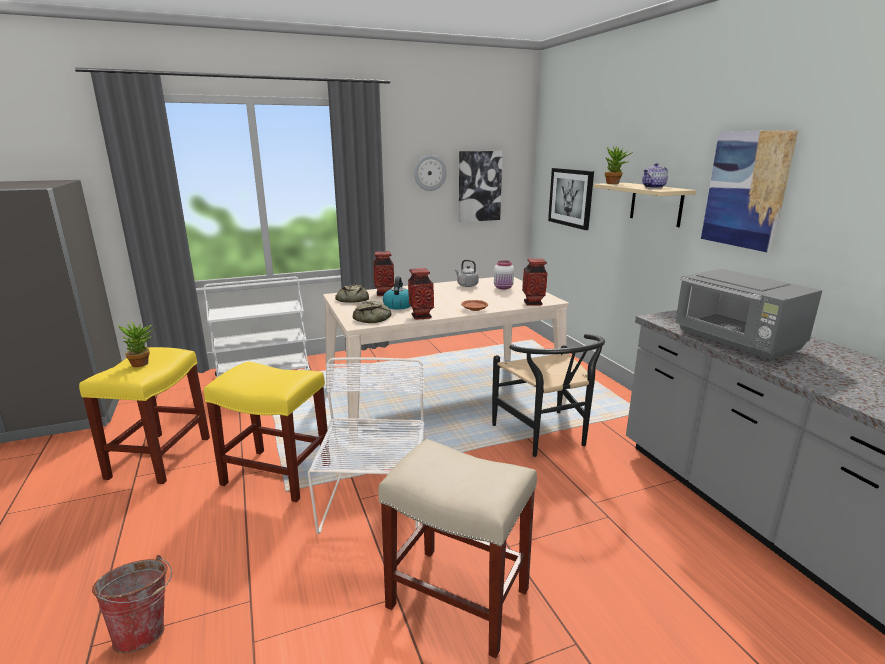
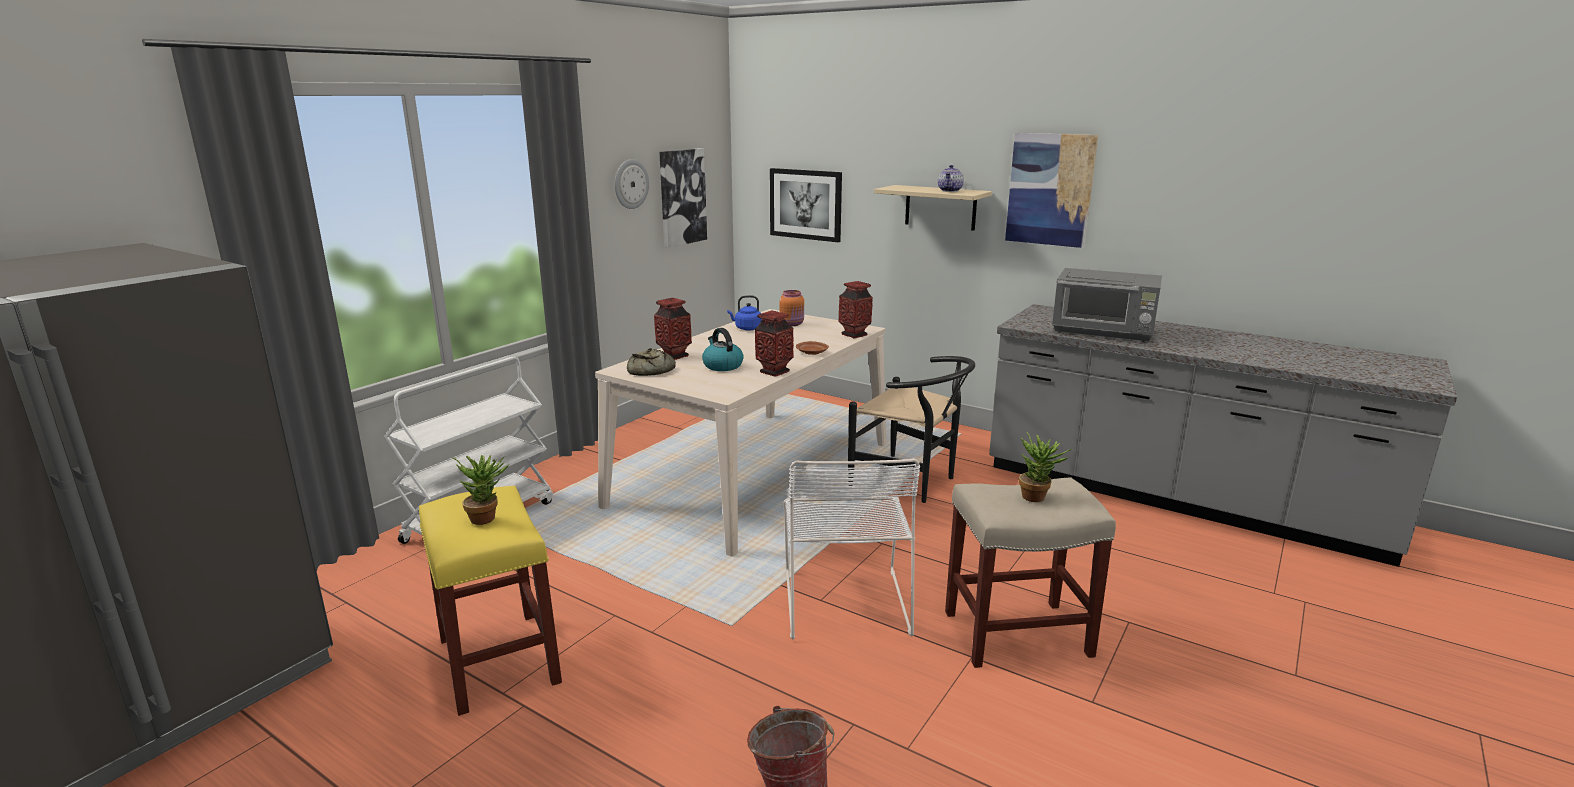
camera: 35 degrees left, 0 degrees up
(278, 474) = (695, 615): yellow stool -> none
(374, 318) = (726, 385): bread -> none
(374, 506) = (845, 599): white chair -> white chair turned 150 degrees counterclockwise
(466, 285) = (747, 328): grey kettle -> blue kettle
(503, 288) = (792, 324): white jar -> orange jar
(615, 183) = (894, 187): potted plant -> potted plant (1038, 497)

